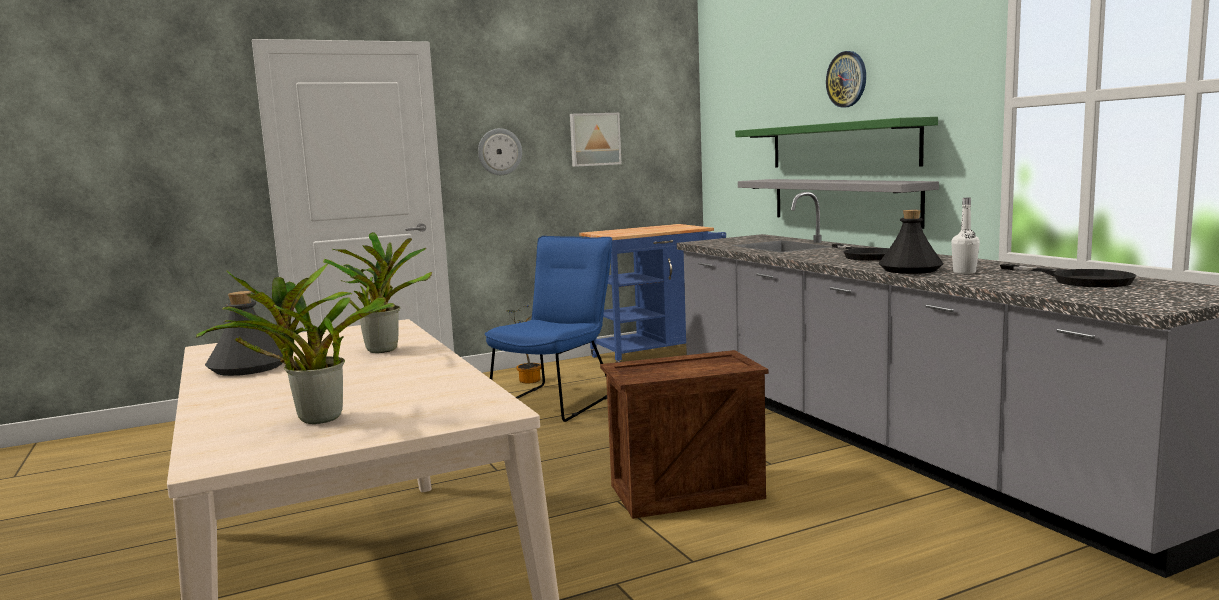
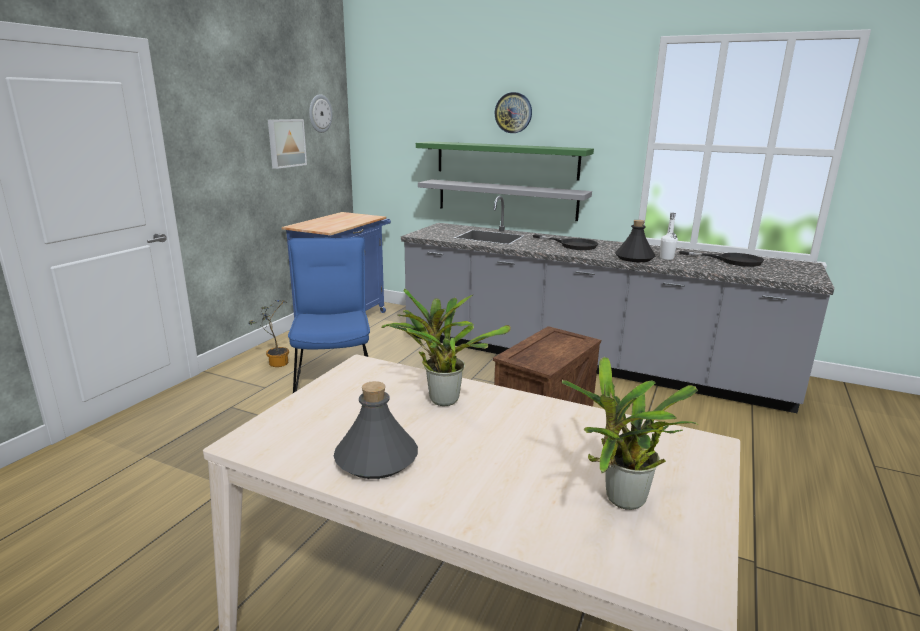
camera: 40 degrees left, 10 degrees up
(499, 152) = (217, 156): wall clock -> wall clock (319, 113)

